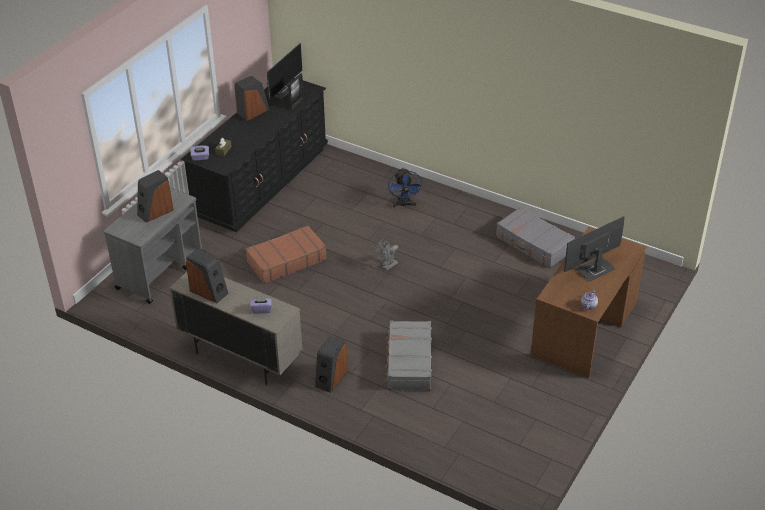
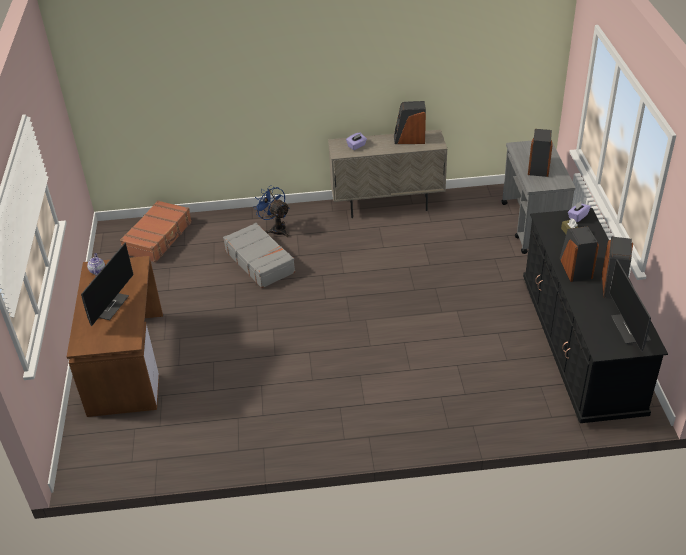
camera: 145 degrees right, 0 degrees up
(286, 261) = (449, 285): brown suitcase -> brown suitcase (159, 238)
(296, 103) = (589, 320): picture frame -> none
(331, 378) = (308, 224): speaker -> speaker (575, 269)
(387, 266) = (357, 326): grey fan -> none
(404, 205) = (412, 401): blue fan -> blue fan (276, 229)
(534, 244) = (235, 429): grey suitcase -> none

